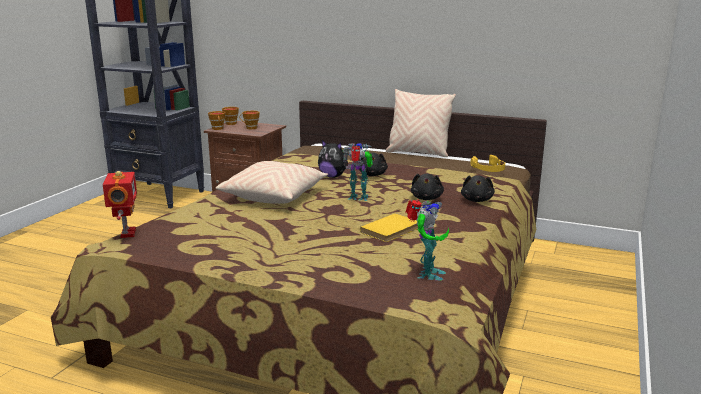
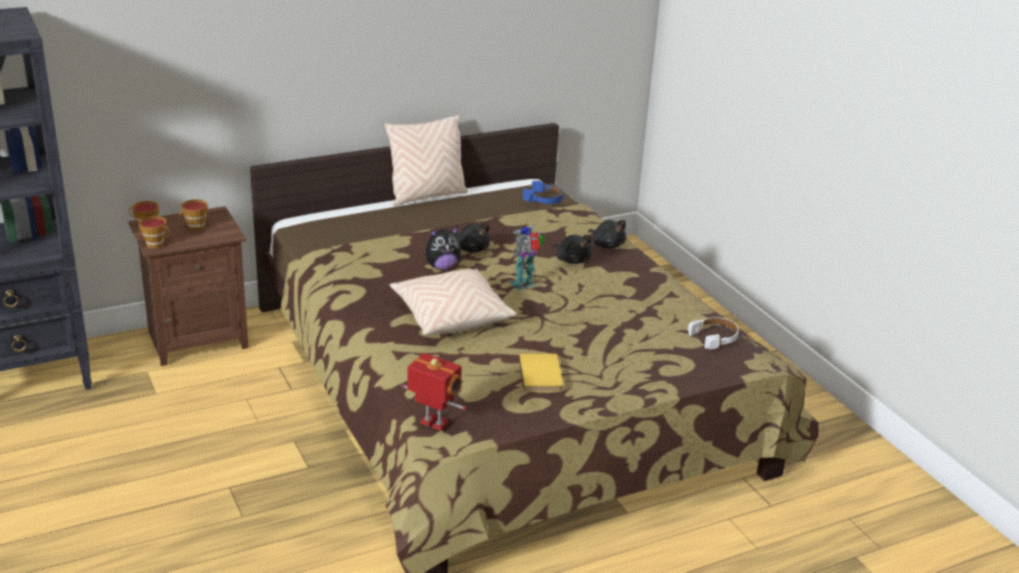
camera: 50 degrees left, 10 degrees up
(392, 230) = (620, 309): yellow book -> yellow book (542, 375)
(427, 274) = (714, 337): toy robot -> white headphones
(488, 169) = (544, 199): yellow headphones -> blue headphones

